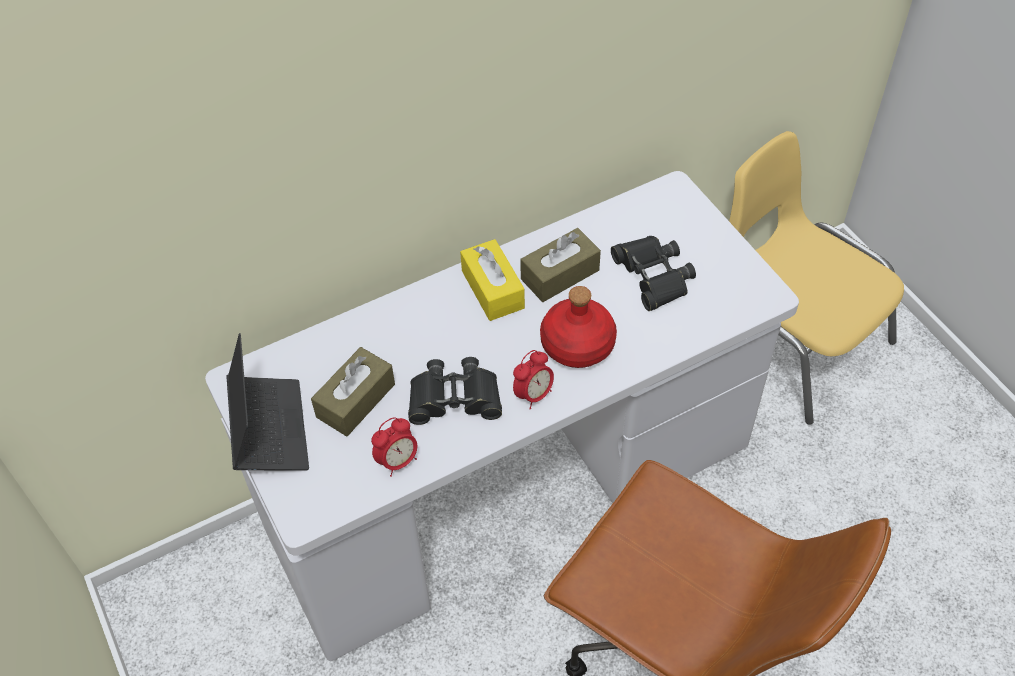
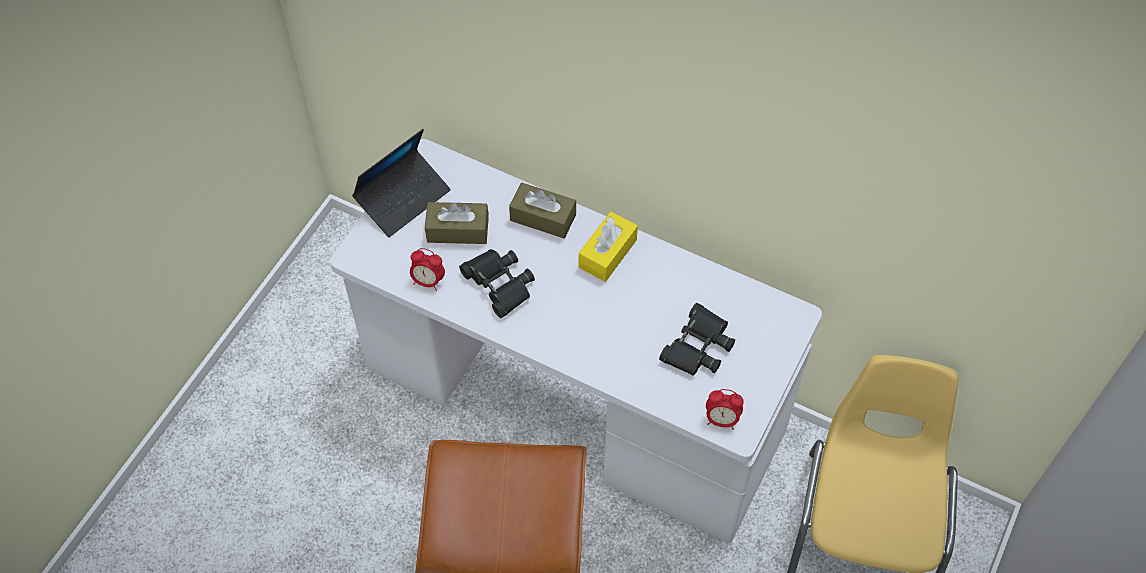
camera: 55 degrees right, 5 degrees up
(533, 395) = (535, 328): alarm clock -> alarm clock (721, 420)
(560, 274) = (653, 286): brown tissue box -> brown tissue box (543, 217)
(577, 345) = (597, 332): red bottle -> none

